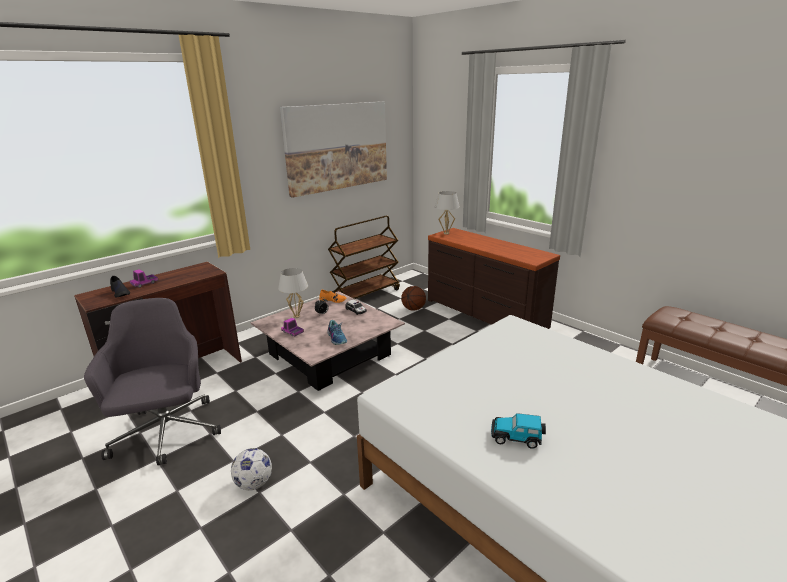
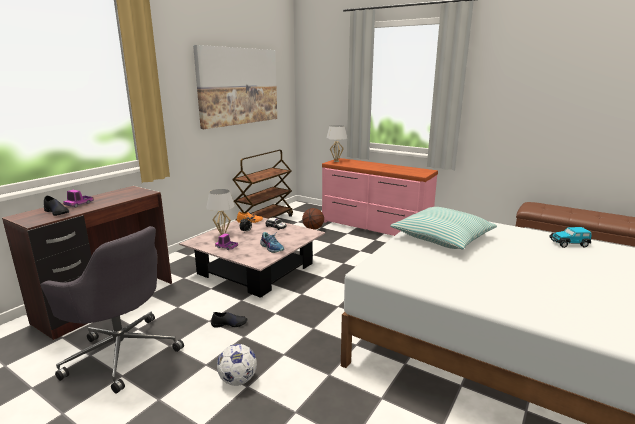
camera: 15 degrees left, 5 degrees down
(167, 434) = (122, 352): grey office chair -> grey office chair turned 150 degrees clockwise
(274, 417) = (229, 323): none -> black shoe
(484, 313) = (374, 227): brown dresser -> pink dresser
(499, 357) = (442, 237): none -> pillow
(517, 437) = (500, 285): toy car -> toy car (569, 244)

